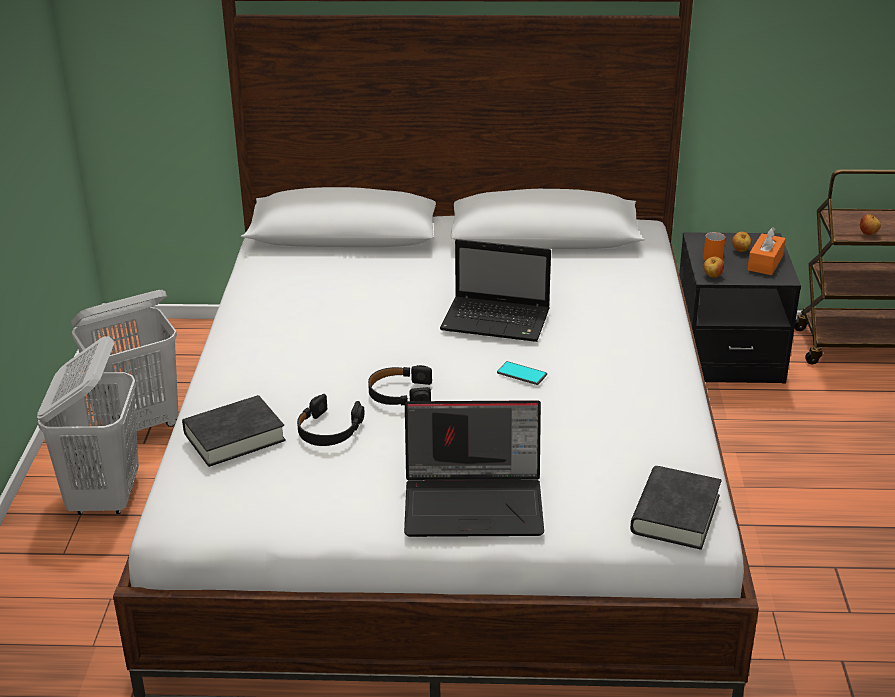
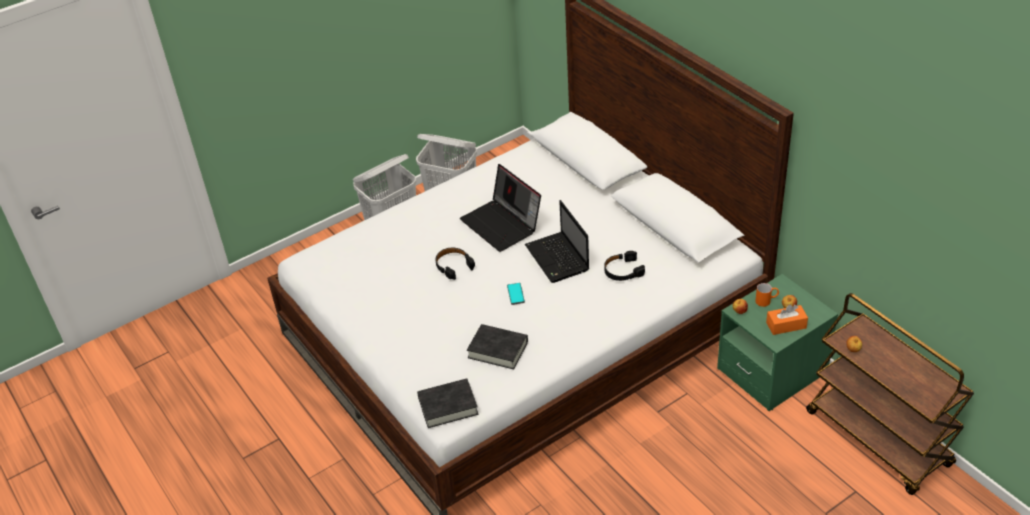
camera: 55 degrees right, 10 degrees up
(234, 437) = (368, 239): black book -> black book (498, 350)
(328, 430) = (400, 262): black headphones -> black headphones (623, 271)
(475, 502) = (394, 337): laptop -> laptop (502, 225)
(727, 355) = (772, 371): black nightstand -> green nightstand

